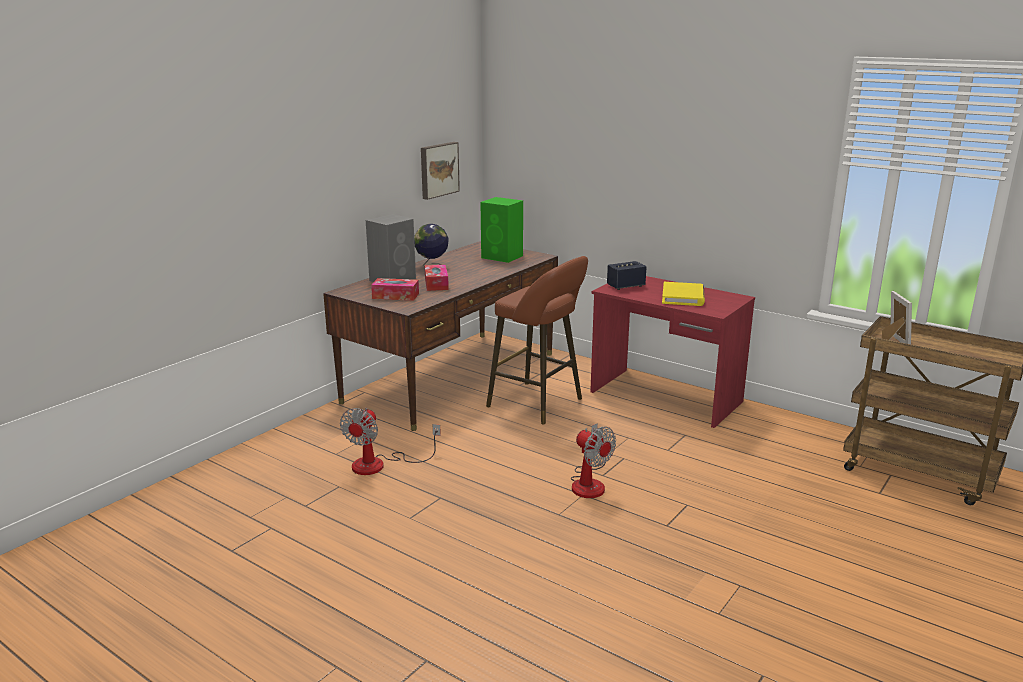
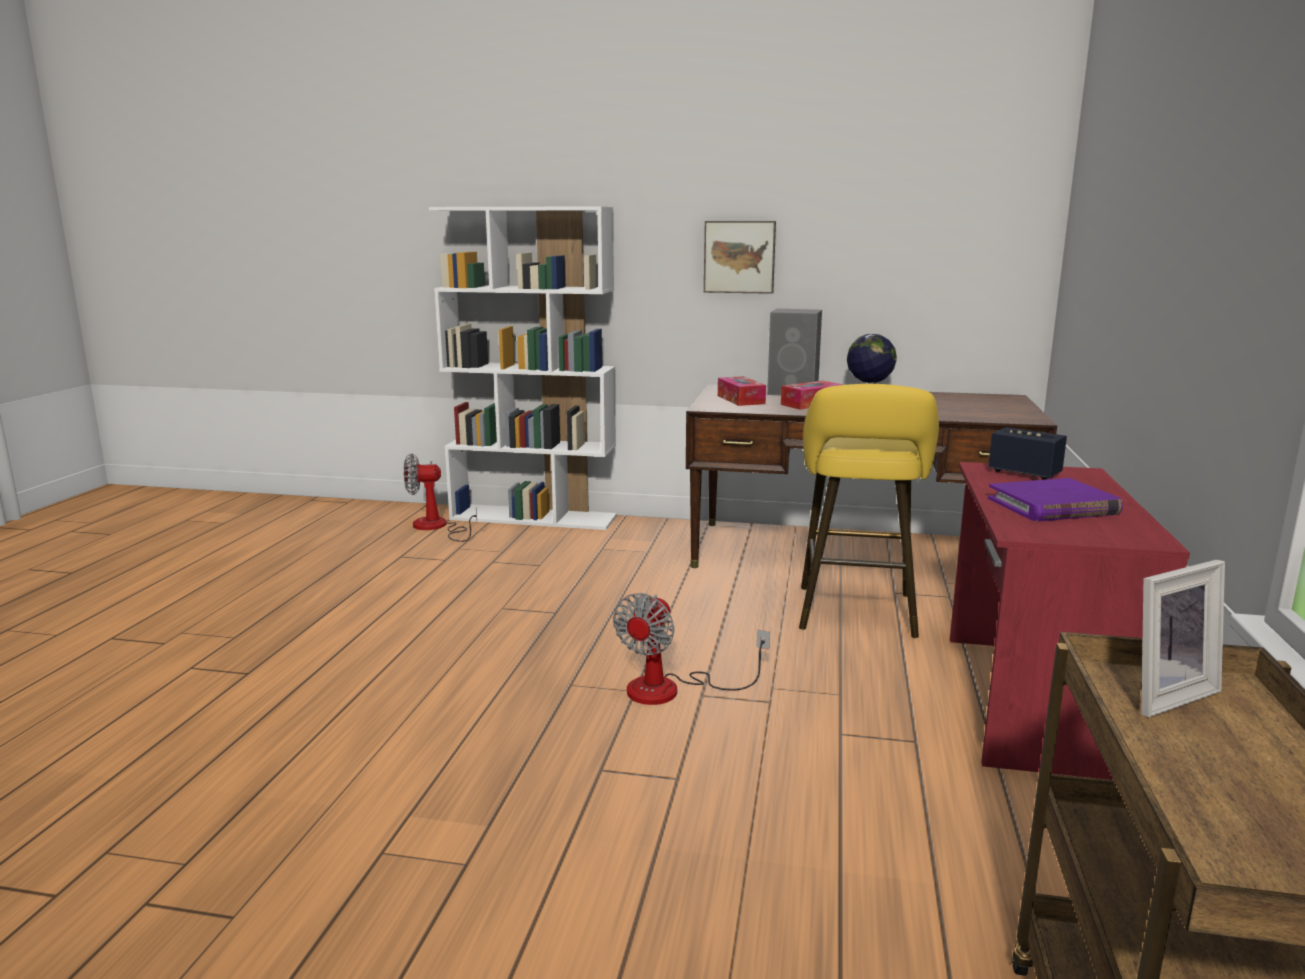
camera: 65 degrees right, 5 degrees down
(220, 467) = (534, 517): none -> white bookcase
(380, 464) = (599, 570): fan -> fan (437, 527)
(438, 169) = (947, 269): picture -> picture (739, 257)
(503, 257) = (980, 409): green speaker -> none
(539, 404) = (856, 615): brown stool -> yellow stool
(683, 297) = (1053, 506): yellow book -> purple book

